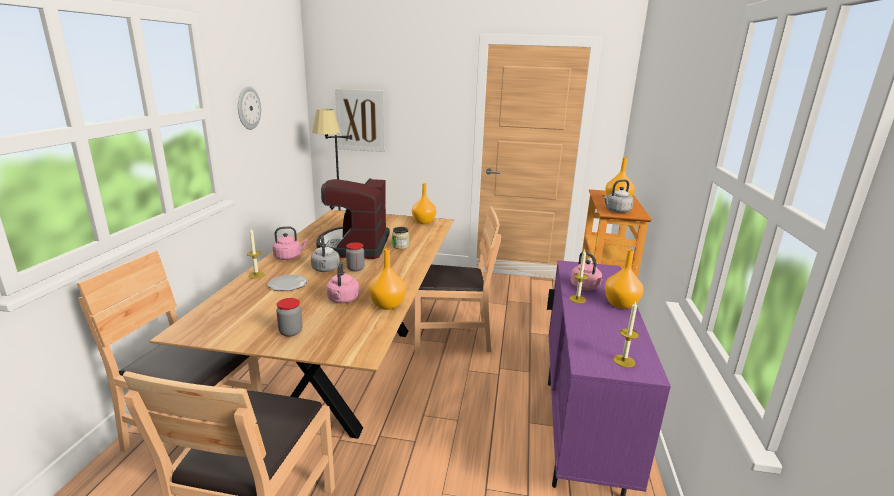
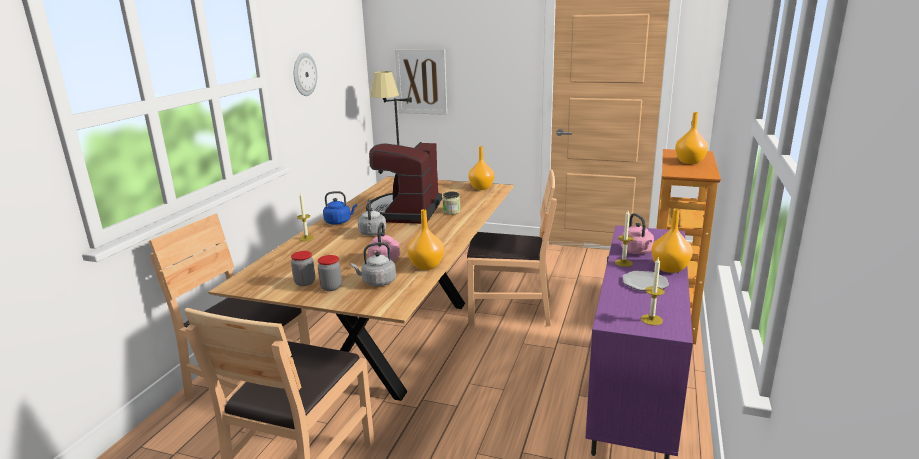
camera: 10 degrees right, 0 degrees up
(288, 284) = (335, 246): plate -> plate (645, 283)
(289, 257) = (339, 222): pink kettle -> blue kettle
(355, 268) = (402, 233): jar -> jar (305, 282)
(616, 211) = (683, 171): grey kettle -> grey kettle (377, 282)

